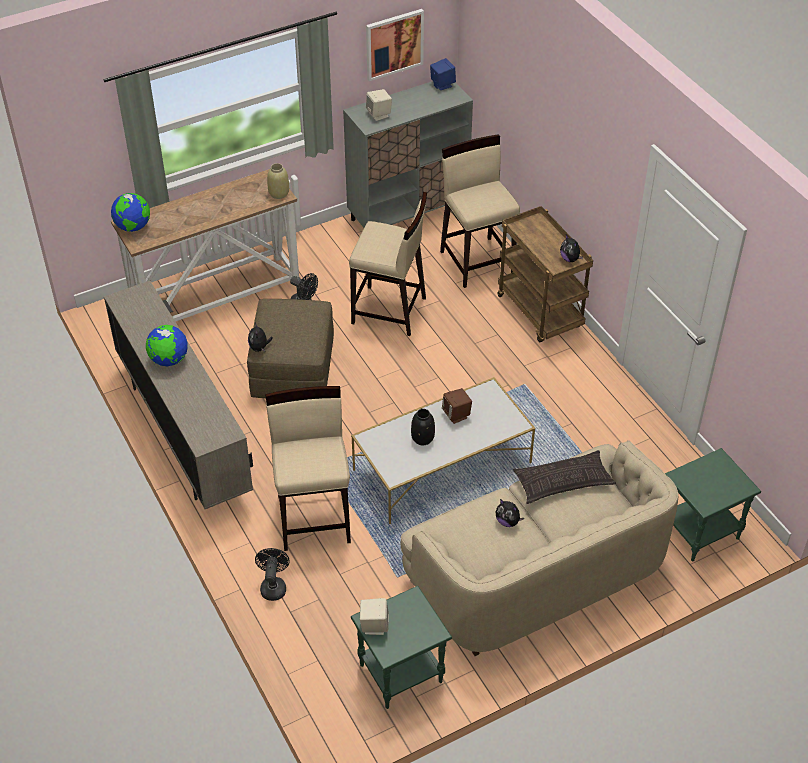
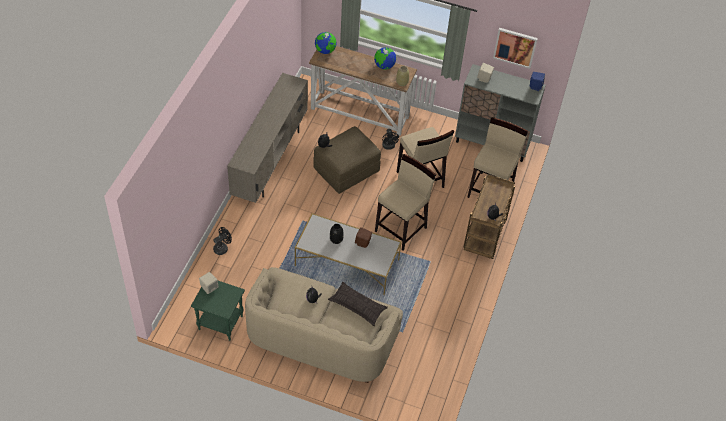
camera: 45 degrees right, 5 degrees up
(169, 360) = (269, 119): globe -> globe (384, 66)
(314, 518) = (271, 236): beige stool -> beige stool (401, 229)
(700, 533) = (410, 389): green side table -> none

